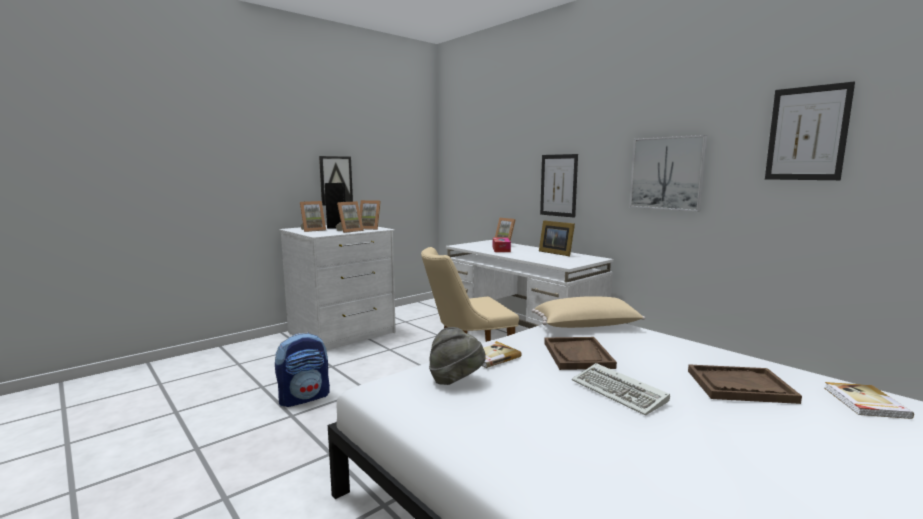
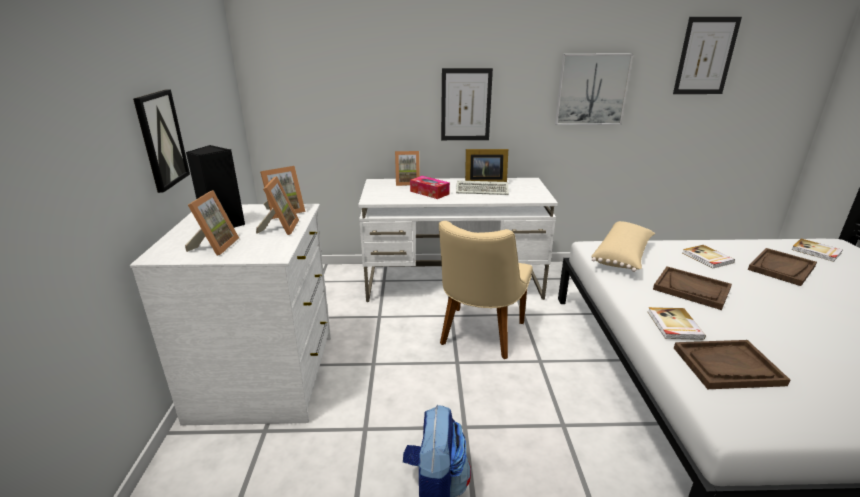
camera: 50 degrees left, 15 degrees up
(456, 380) = (727, 366): grey hat -> brown tray
(620, 392) = (783, 309): keyboard -> keyboard (483, 190)
(670, 353) = (707, 258): none -> book

